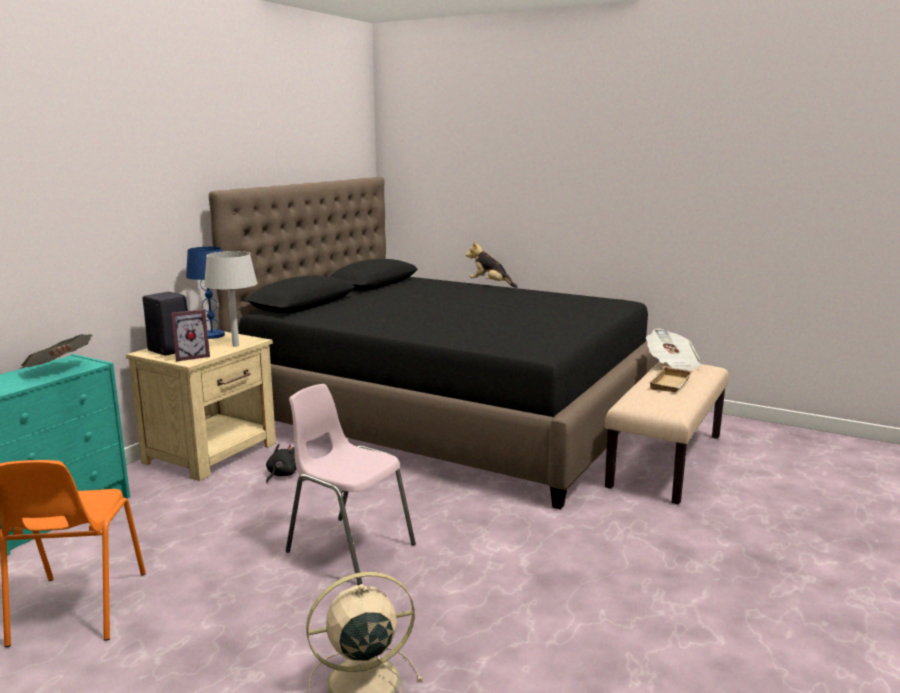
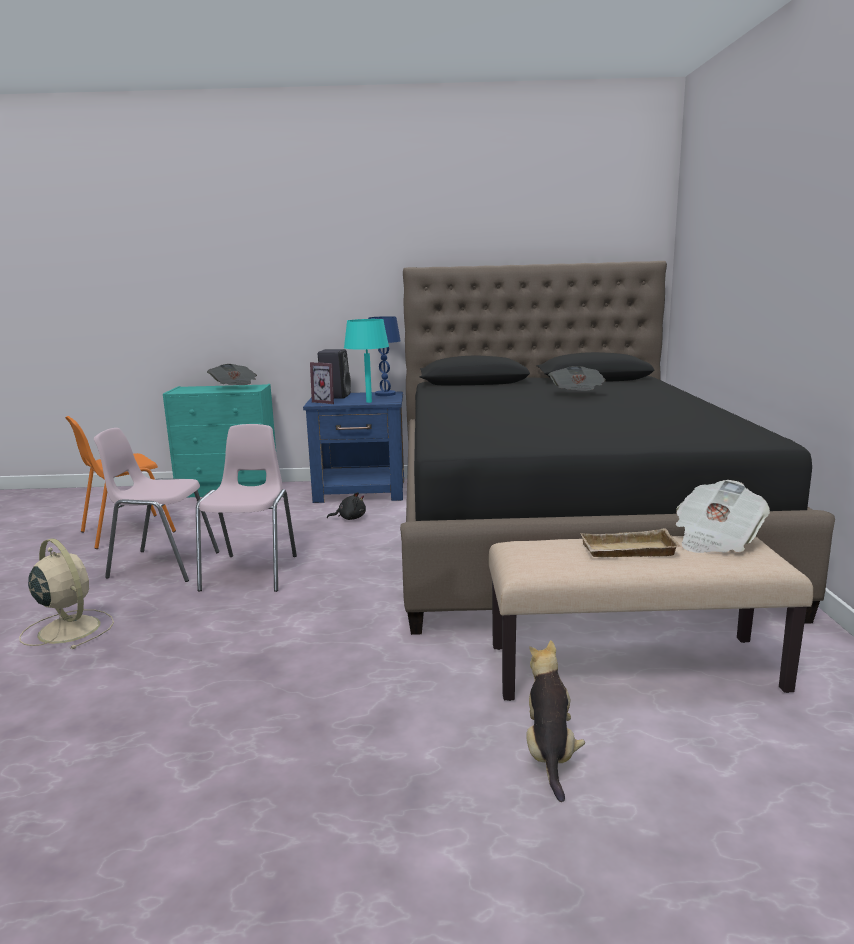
camera: 60 degrees right, 0 degrees up
(212, 452) = (361, 491): beige nightstand -> blue nightstand
(235, 345) = (369, 402): grey table lamp -> turquoise table lamp
(249, 596) = (163, 565): none -> pink chair
(426, 298) = (577, 395): none -> newspaper
(490, 284) = (699, 397): plush toy -> plush toy (550, 753)

